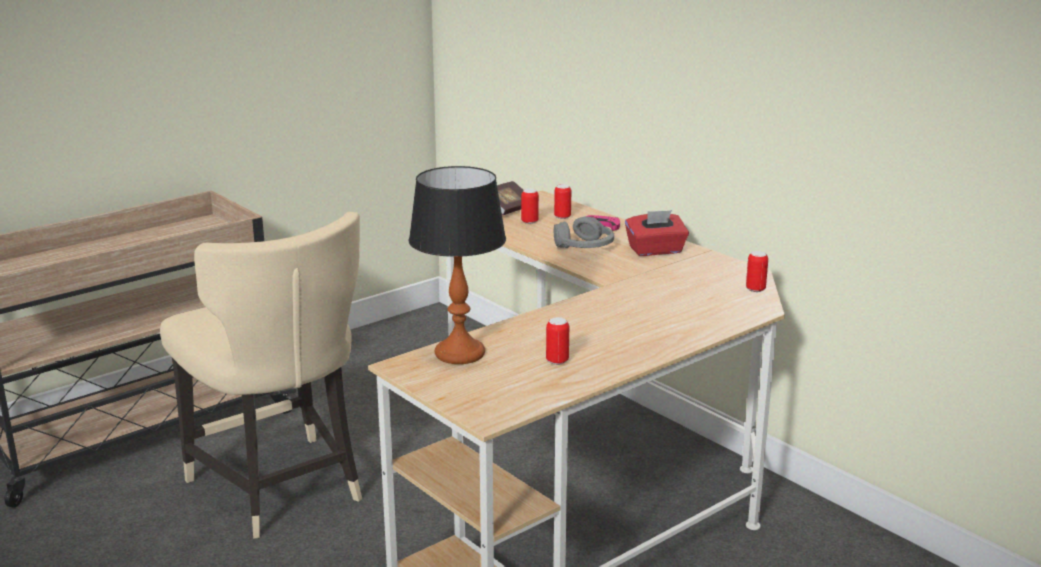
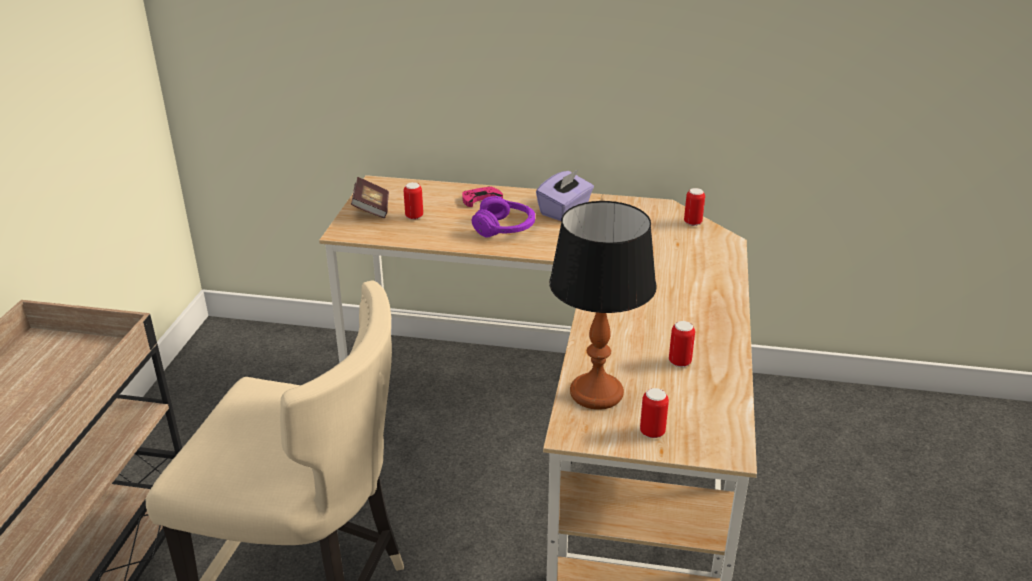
camera: 40 degrees left, 10 degrees up
(562, 217) = (433, 201): can -> can (652, 432)
(584, 247) = (505, 228): grey headphones -> purple headphones
(656, 250) = (565, 210): red tissue box -> purple tissue box

